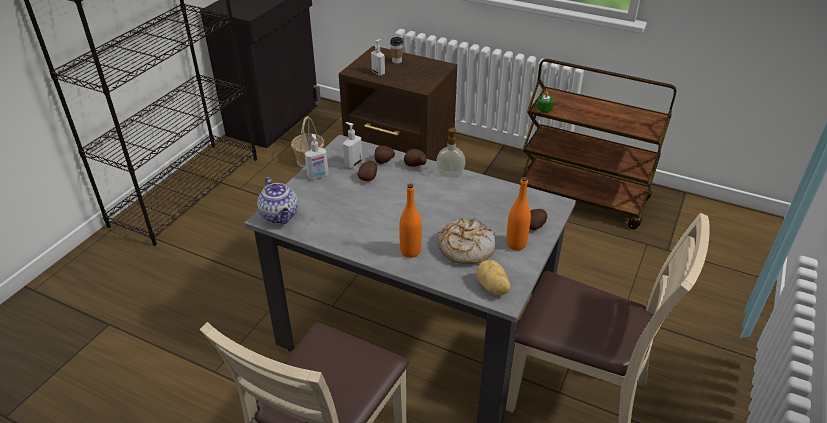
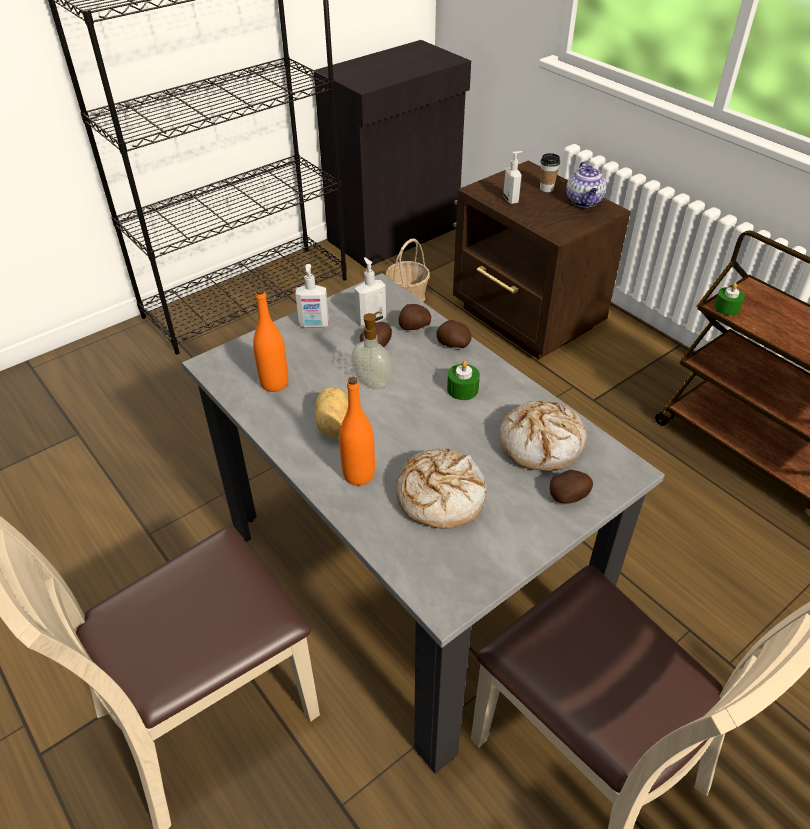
camera: 25 degrees right, 5 degrees up
(280, 216) = (229, 367): teapot -> teapot (584, 202)
(438, 188) = (462, 389): none -> green candle
(450, 174) = (494, 373): soap dispenser -> soap dispenser (373, 382)
(492, 288) = (437, 576): potato -> potato (332, 425)
(502, 204) = (541, 444): none -> bread
(516, 244) = (520, 517): orange bottle -> orange bottle (274, 383)

